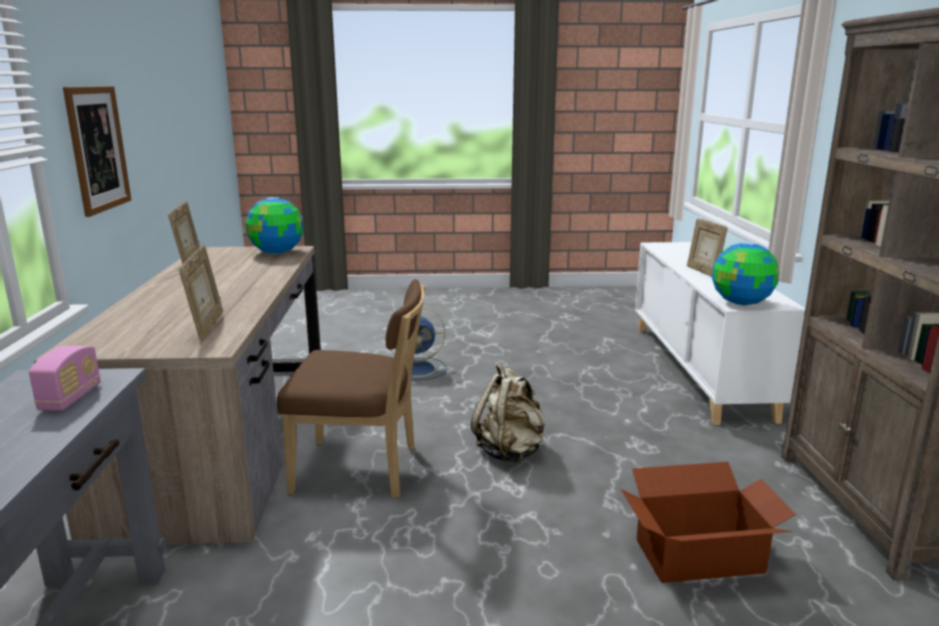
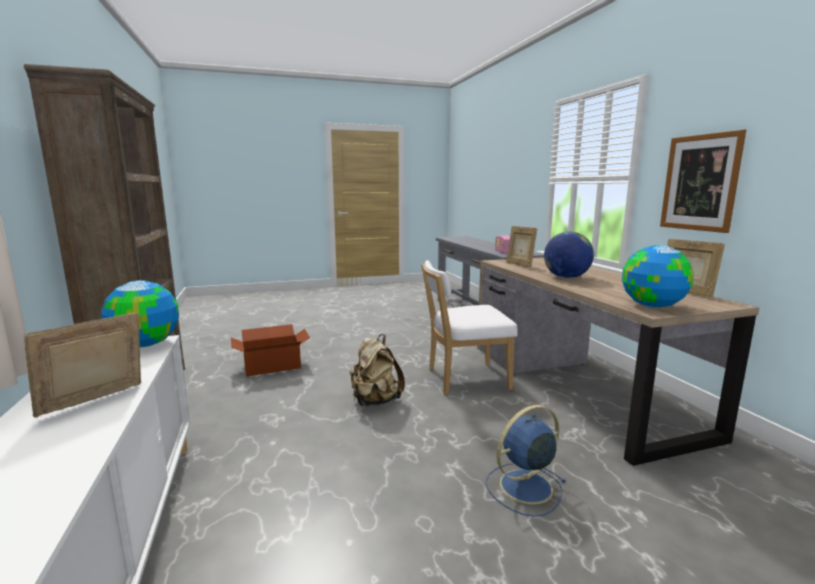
camera: 165 degrees right, 5 degrees down
(234, 290) = (566, 277): none -> globe
(362, 470) = (463, 379): brown chair -> white chair
(703, 272) = (96, 401): picture frame -> picture frame turned 120 degrees counterclockwise

